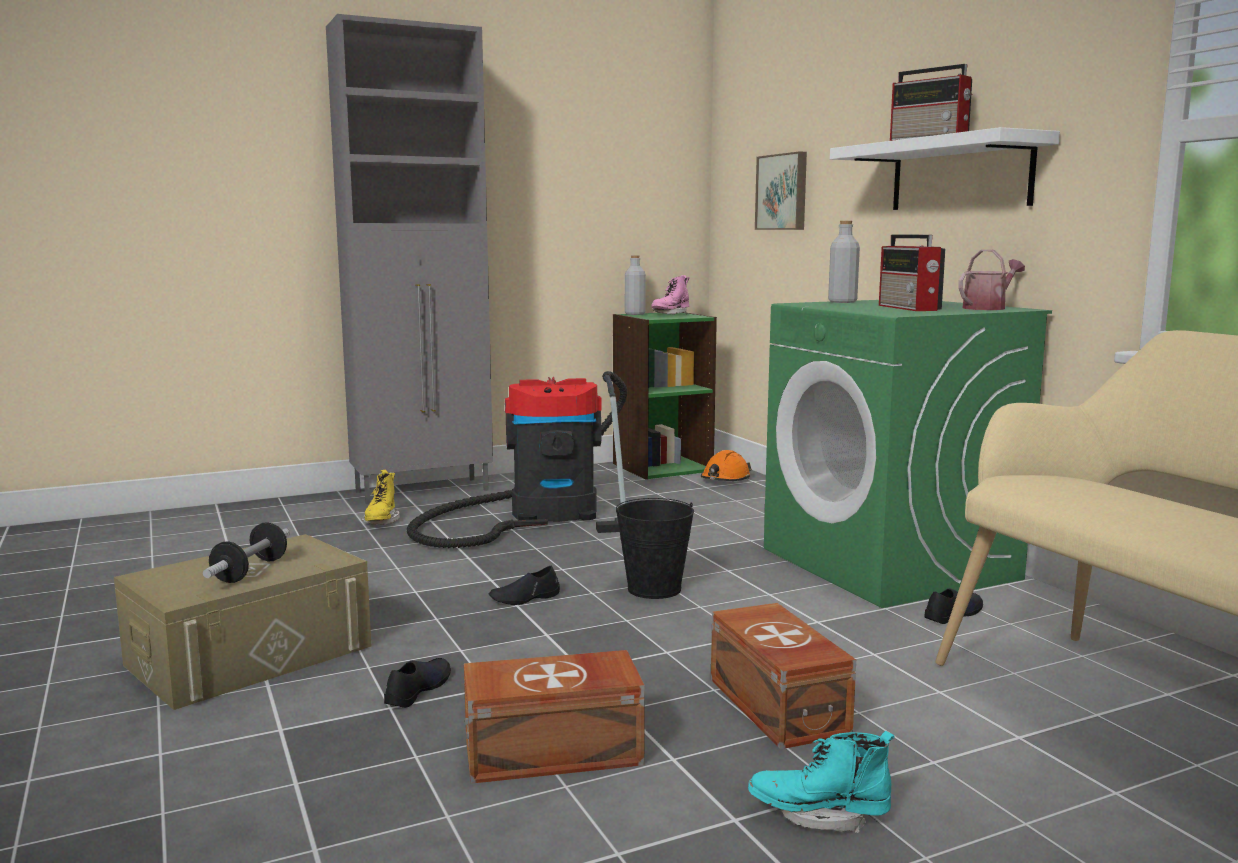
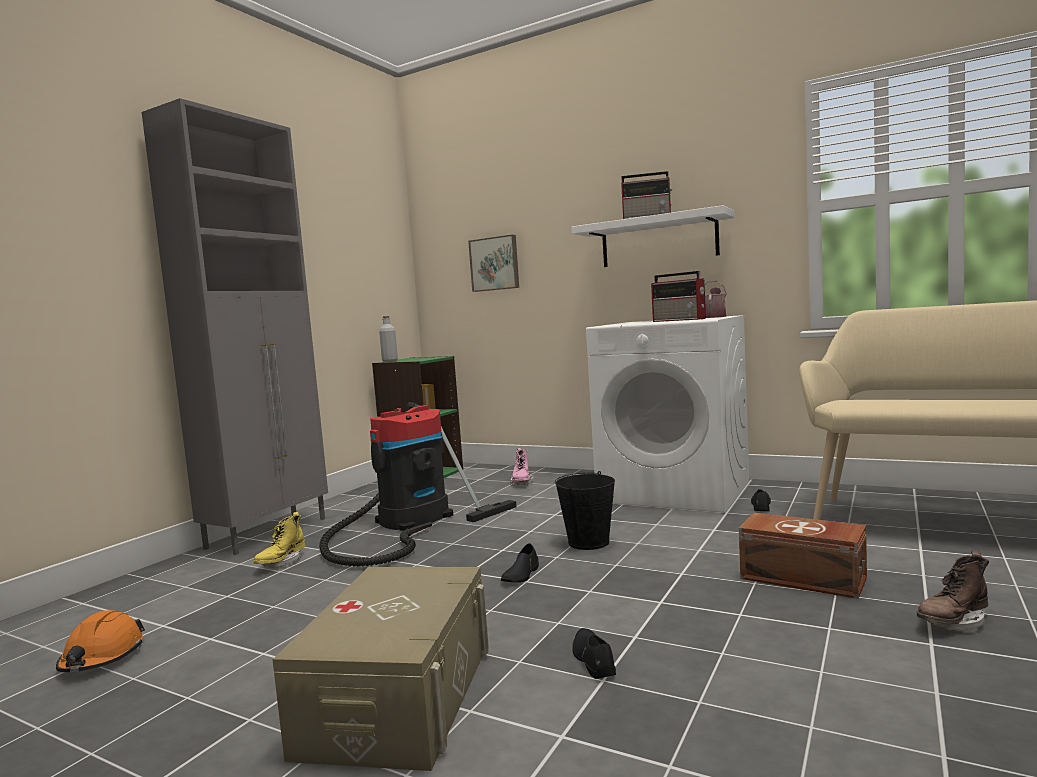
camera: 35 degrees left, 5 degrees down
(250, 571) = (404, 605): dumbbell -> none
(381, 522) = (281, 563): yellow boot -> yellow boot turned 60 degrees clockwise
(556, 753) = (769, 655): brown storage box -> none
(670, 314) = (416, 358): pink boot -> pink boot (522, 483)
(725, 479) = (481, 472): orange hard hat -> orange hard hat (102, 657)
(819, 815) = (953, 622): turquoise boot -> brown boot
(842, 302) = (617, 324): grey bottle -> none
(890, 564) = (676, 491): green washing machine -> white washing machine

